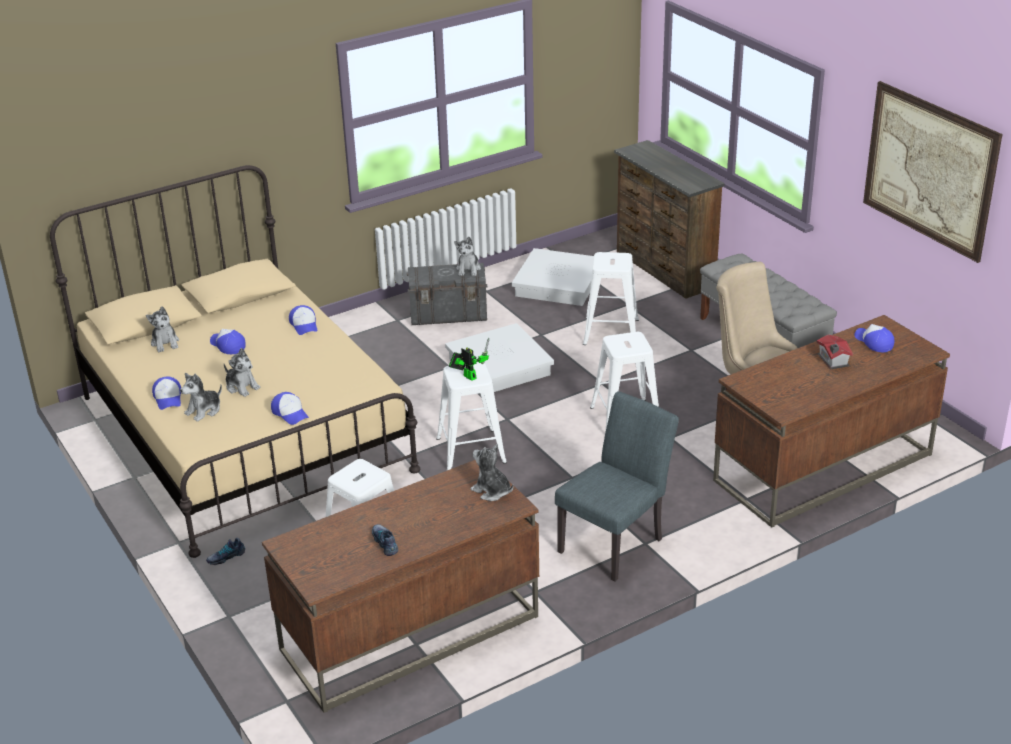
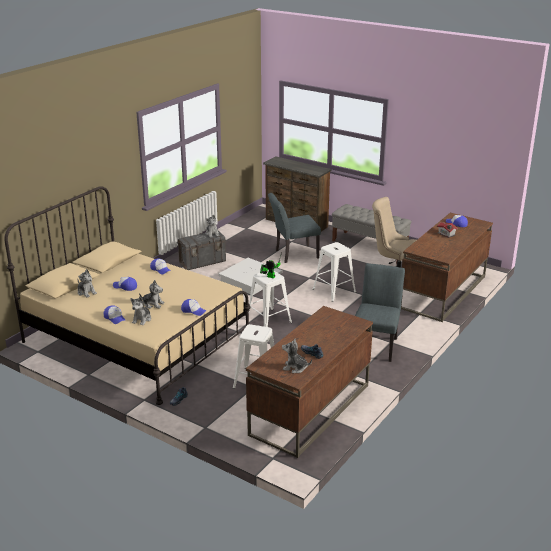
camera: 25 degrees left, 5 degrees down
(492, 491) = (343, 319): plush toy -> plush toy (295, 368)
(559, 284) = (248, 238): white storage box -> none
(610, 331) = (293, 254): white stool -> grey chair
(929, 170) = (459, 137): picture -> none

